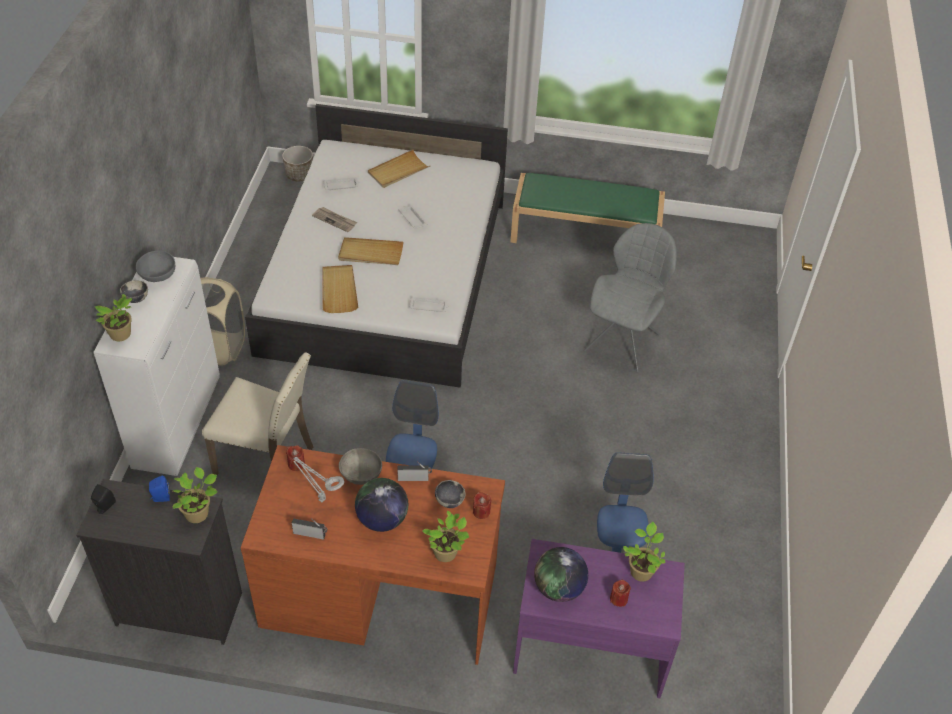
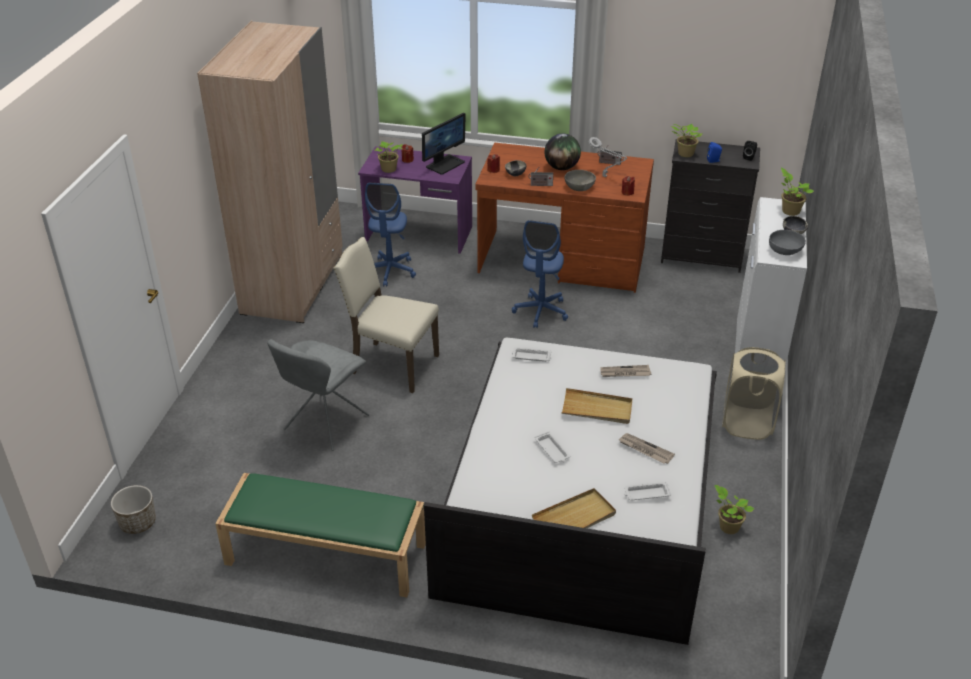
camera: 175 degrees left, 10 degrees down
(267, 459) = (666, 335): beige chair -> beige chair (392, 365)
(299, 175) = (726, 661): planter -> planter (138, 522)
(339, 290) = (625, 373): beige tray -> newspaper
(447, 553) = (518, 154): potted plant -> potted plant (727, 526)
(558, 588) = (445, 164): globe -> monitor
(730, 535) = (293, 284): none -> beige wardrobe

